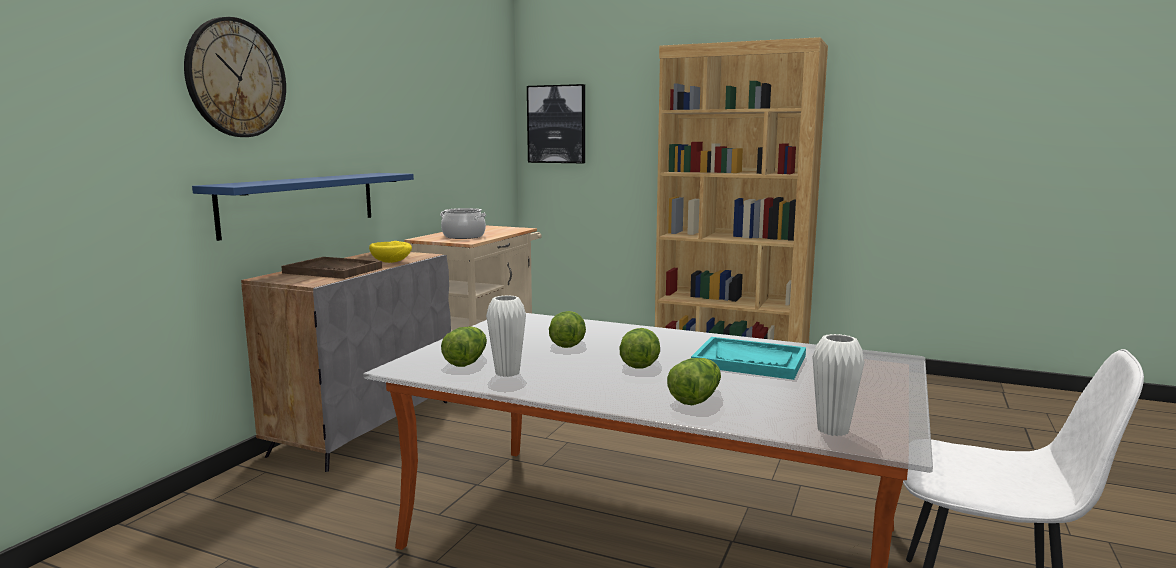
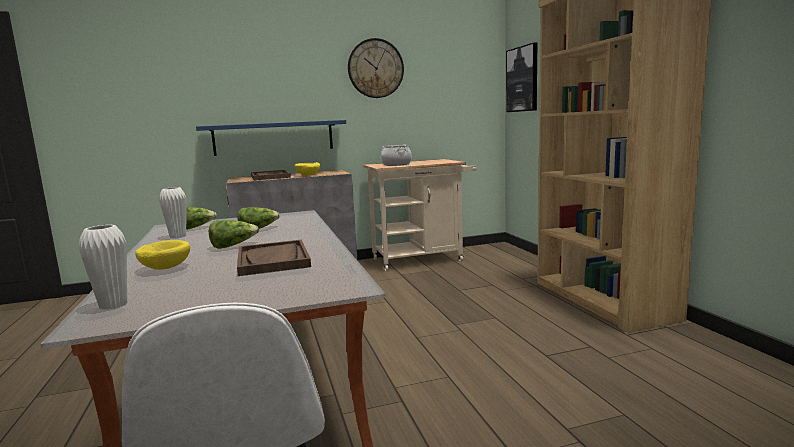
camera: 50 degrees right, 0 degrees up
(236, 78) = (227, 68): wall clock -> wall clock (375, 68)
(695, 397) = (164, 268): lettuce -> yellow bowl
(749, 361) = (273, 260): turquoise tray -> brown tray

